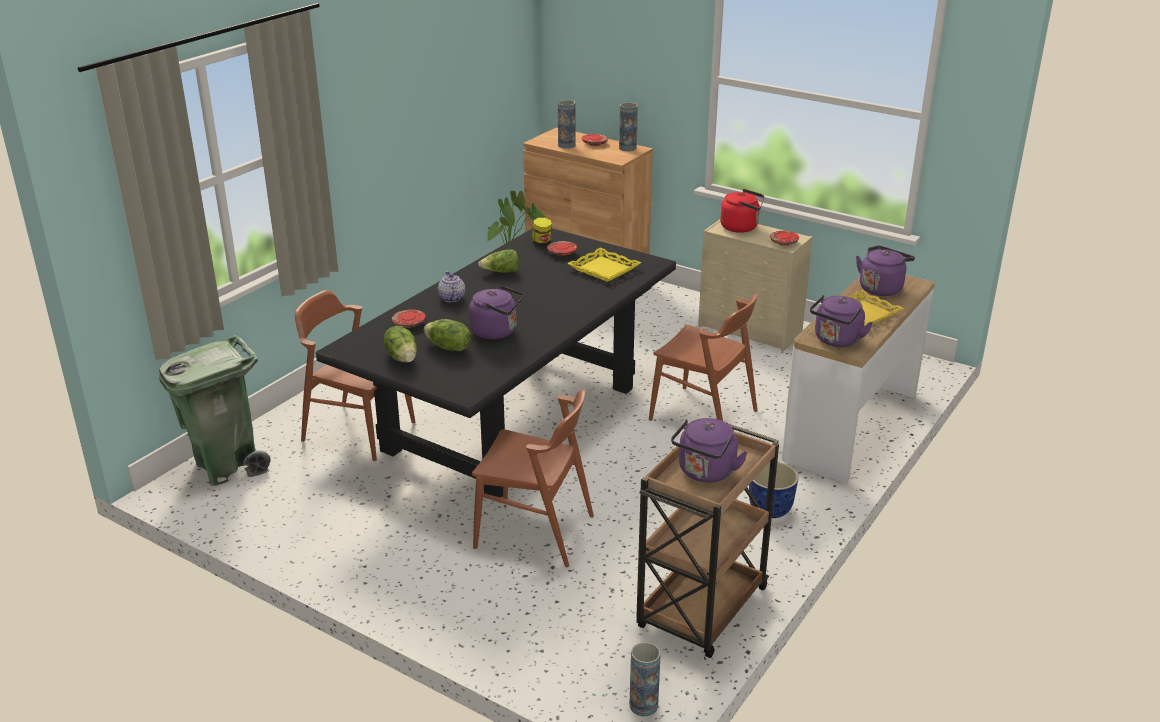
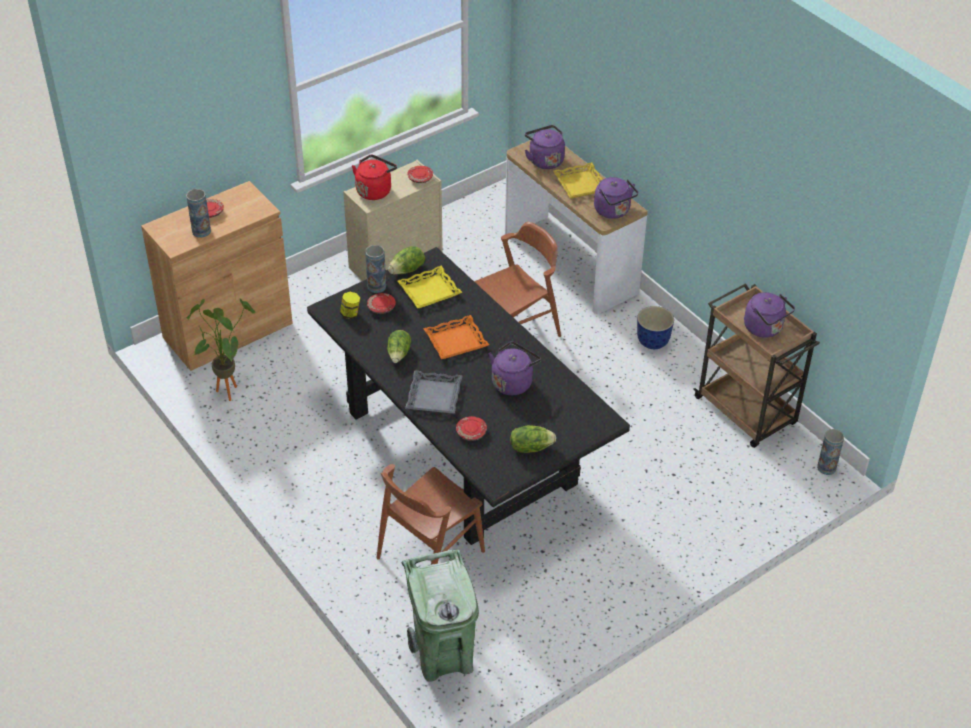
camera: 70 degrees left, 15 degrees up
(448, 348) = (527, 416): lettuce -> lettuce (407, 270)
(451, 298) = (434, 396): teapot -> grey tray
(535, 531) = (627, 473): brown chair -> none
(539, 294) = (456, 341): none -> orange tray
(627, 148) = (238, 195): vase -> vase (376, 286)

